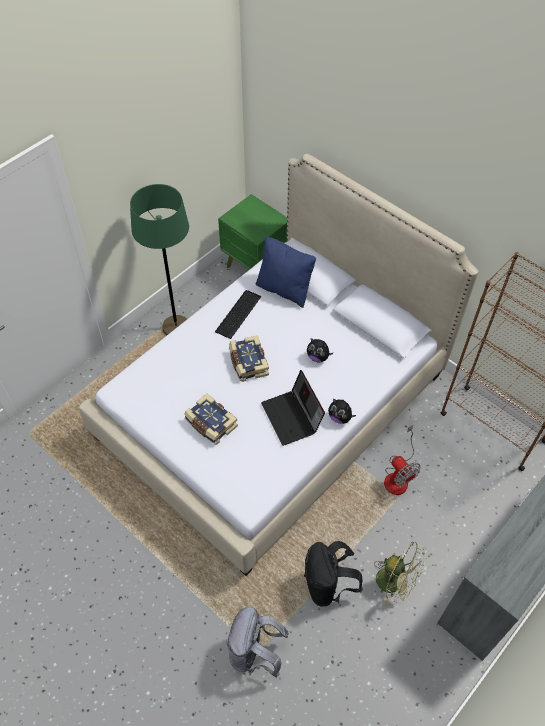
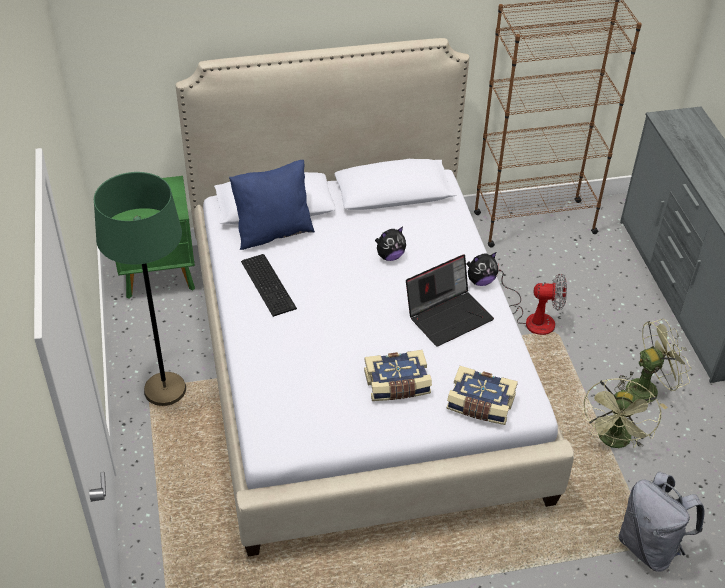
camera: 55 degrees left, 10 degrees down
(248, 363) = (345, 312): book -> book (480, 405)
(292, 417) = (449, 315): laptop -> laptop turned 45 degrees counterclockwise
(327, 585) = (614, 442): black backpack -> green fan

